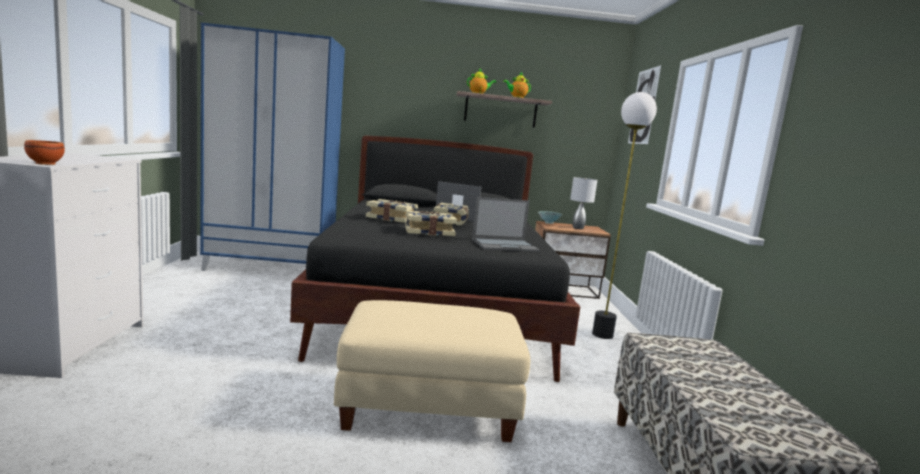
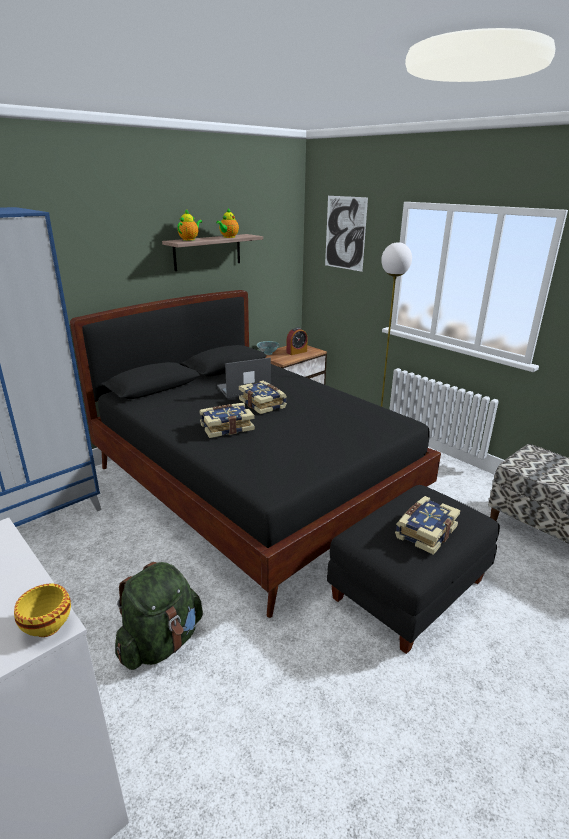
camera: 40 degrees left, 15 degrees up
(45, 163) = (46, 627): brown bowl -> yellow bowl
(223, 336) = (161, 642): none -> green backpack
(429, 232) = (298, 434): book -> book (424, 532)
(429, 406) = (408, 588): beige ottoman -> black ottoman
(505, 245) = (365, 422): laptop -> none
(578, 228) = (296, 352): grey table lamp -> alarm clock

